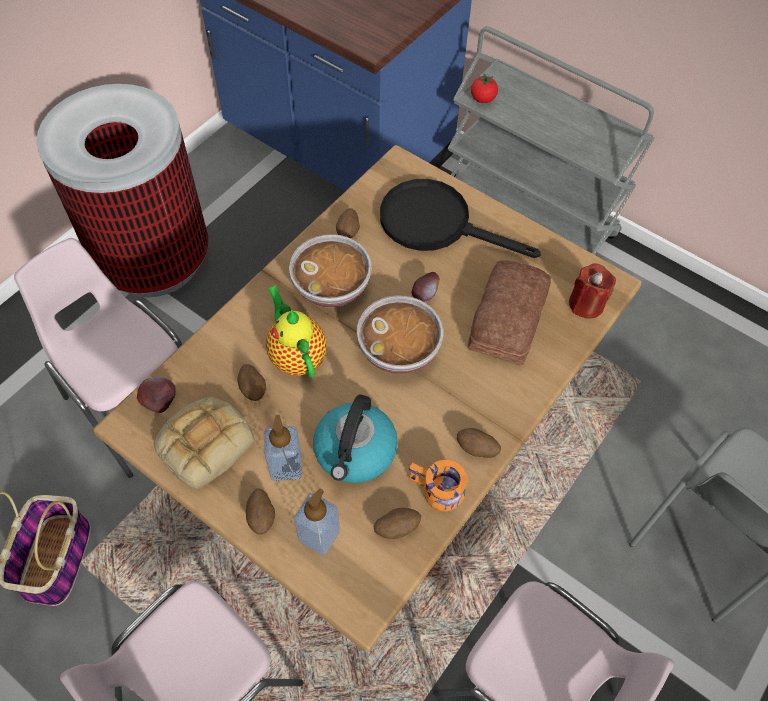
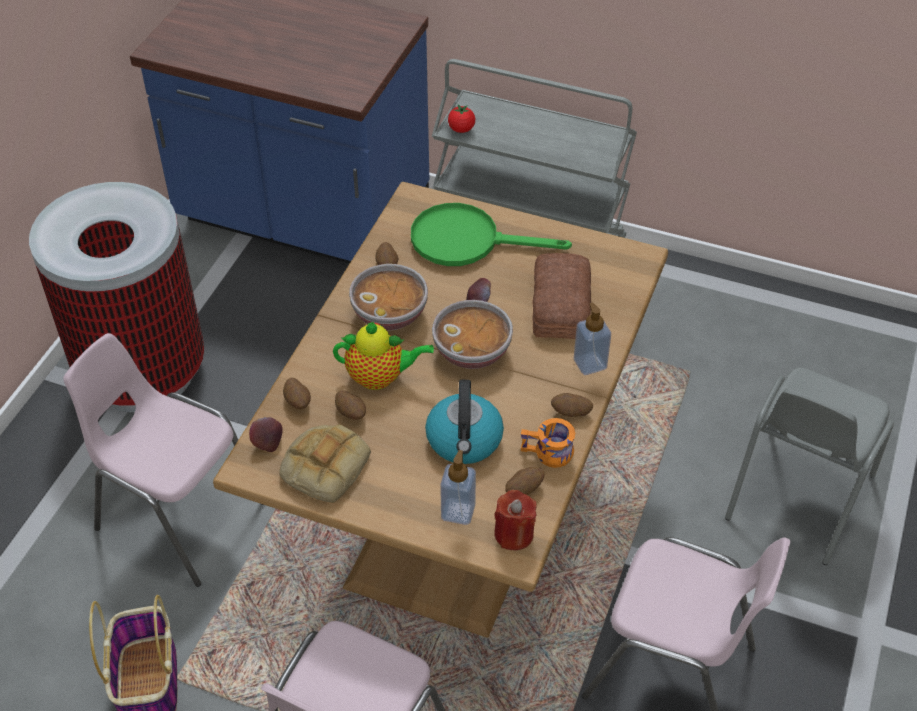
camera: 15 degrees left, 10 degrees down
(261, 517) = (401, 510): potato -> potato (298, 402)
(286, 466) = (406, 466): soap dispenser -> soap dispenser (590, 364)
(296, 355) = (380, 377): teapot -> teapot turned 135 degrees clockwise
(437, 224) = (467, 241): black frying pan -> green frying pan
(586, 304) = (626, 277): red candle -> red candle (514, 534)

